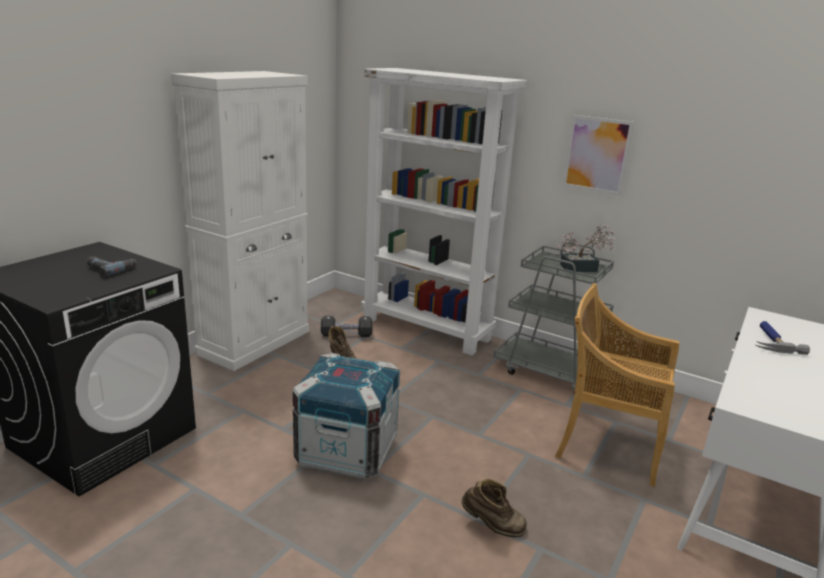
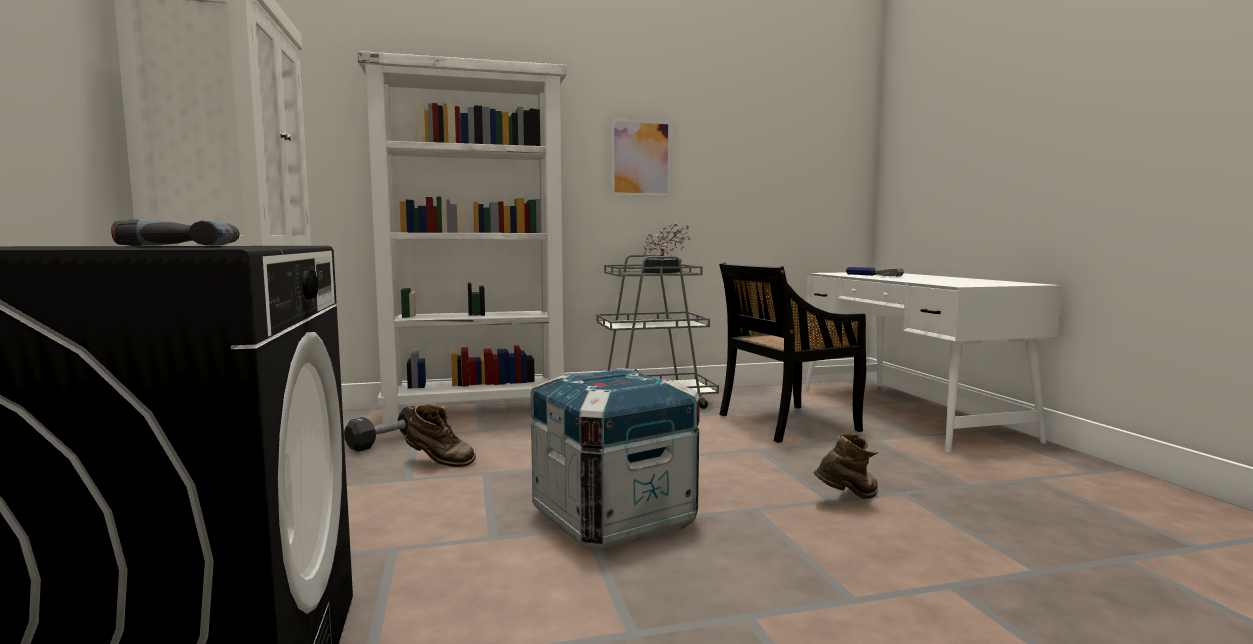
camera: 45 degrees left, 15 degrees down
(607, 444) = (785, 423): beige chair -> black chair

